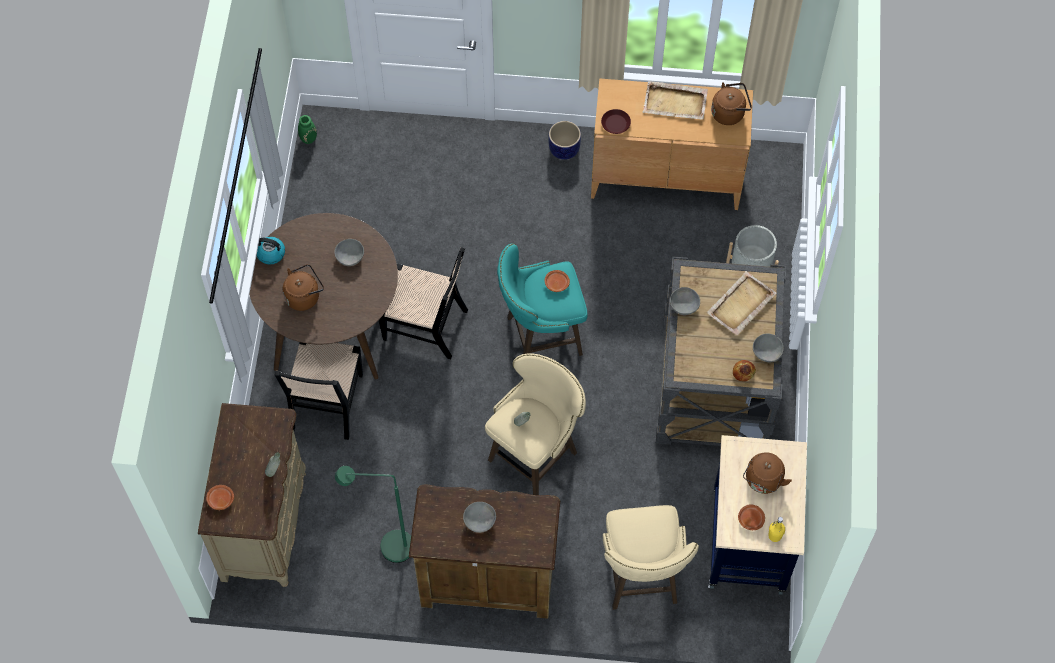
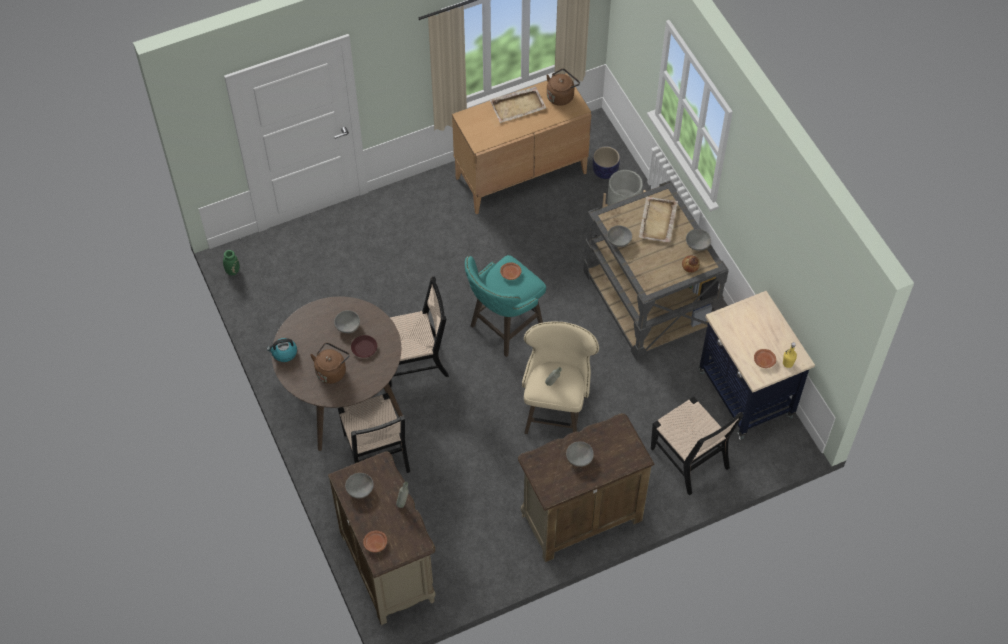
camera: 30 degrees left, 5 degrees down
(241, 436) = (360, 489): none -> grey bowl
(387, 547) = (491, 533): green floor lamp -> none
(563, 149) = (433, 189): planter -> planter (604, 171)
(616, 123) = (485, 139): brown plate -> brown plate (364, 348)
(641, 579) = (689, 459): beige stool -> chair
(763, 481) = (755, 331): brown kettle -> none

